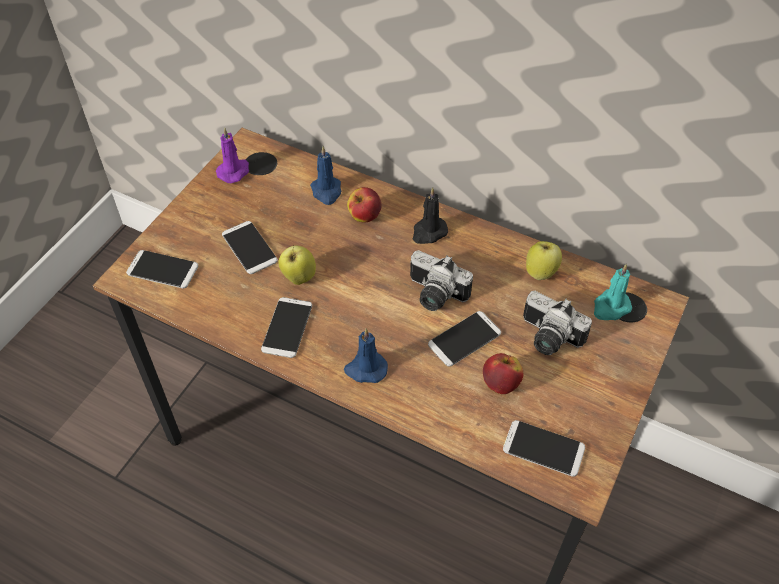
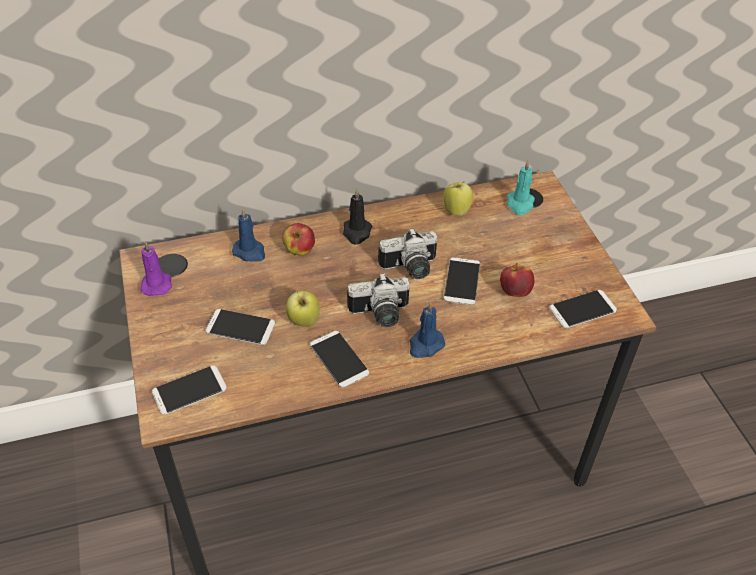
camera: 45 degrees left, 5 degrees down
(547, 338) = (508, 246): camera -> camera (380, 315)

